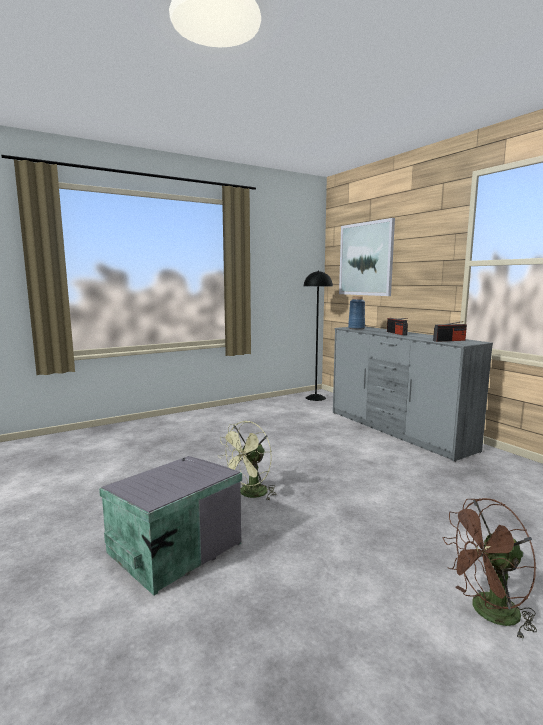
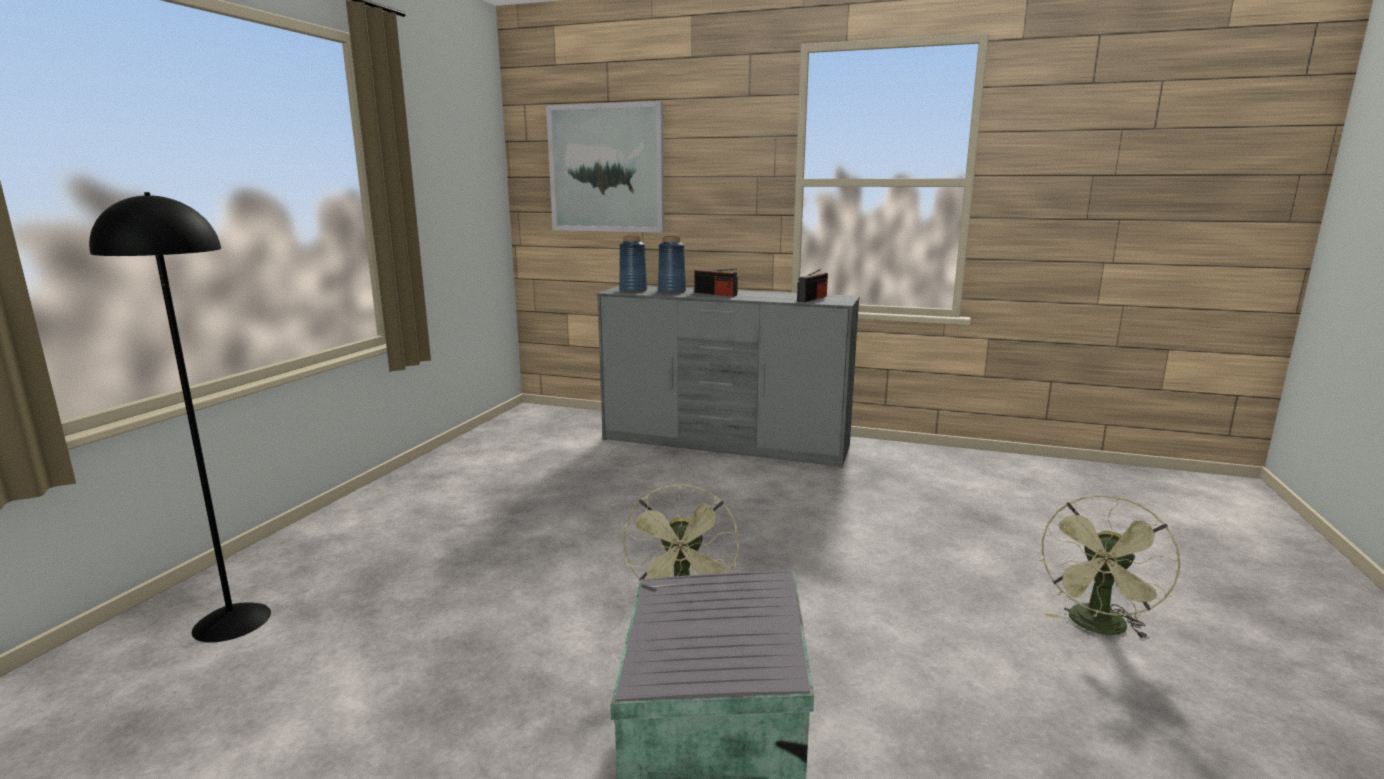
camera: 40 degrees left, 5 degrees up
(316, 398) = (538, 420): black floor lamp -> black floor lamp (233, 621)
(375, 330) = (672, 292): none -> blue vase
(488, 613) = (1098, 628): brown fan -> green fan

